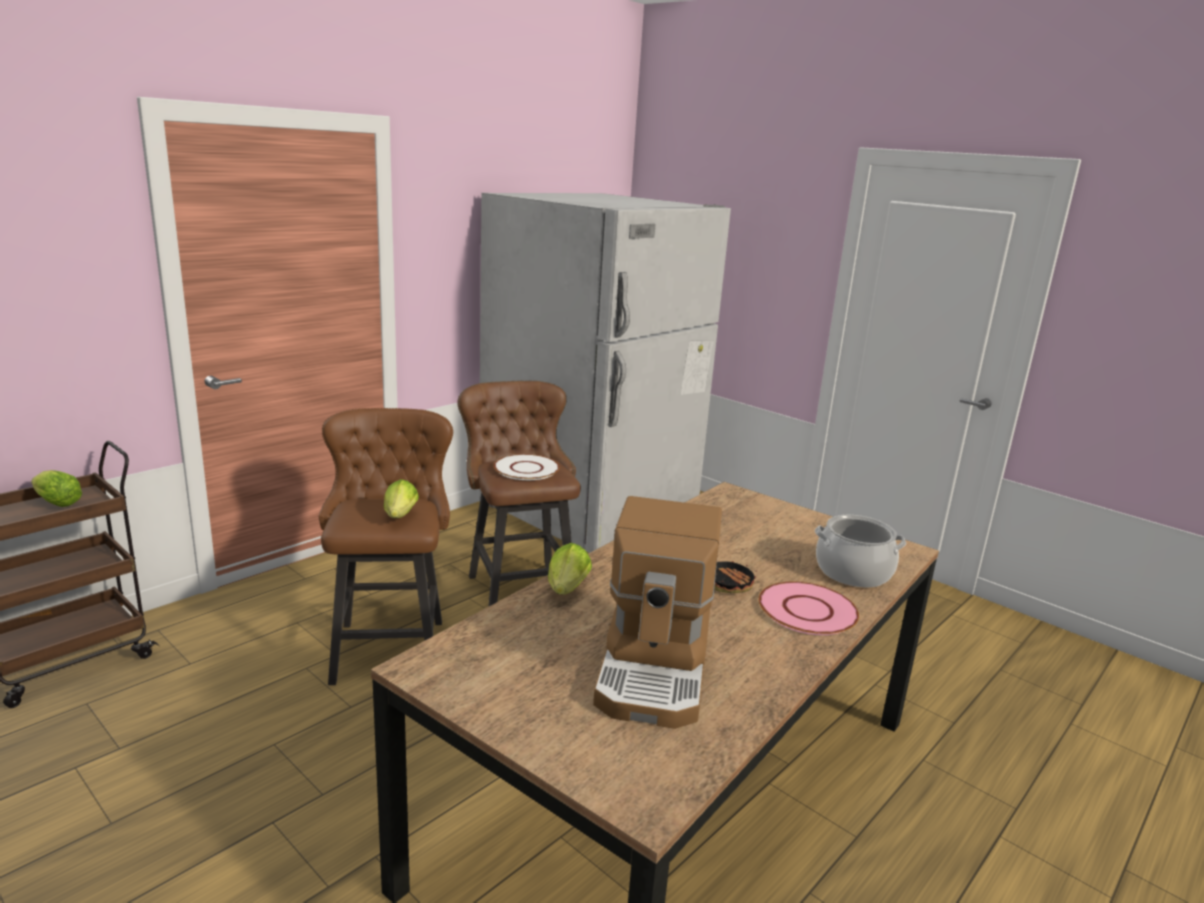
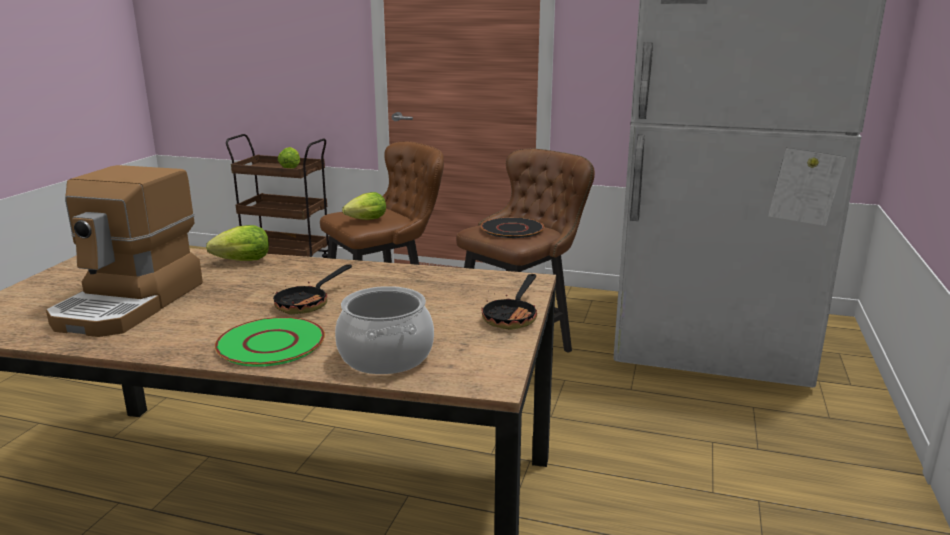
camera: 65 degrees right, 0 degrees up
(527, 469) = (512, 229): white plate -> black plate
(656, 668) = (131, 304): coffee machine -> coffee machine turned 60 degrees counterclockwise
(801, 516) = (512, 317): none -> frying pan
(808, 610) = (271, 344): pink plate -> green plate

